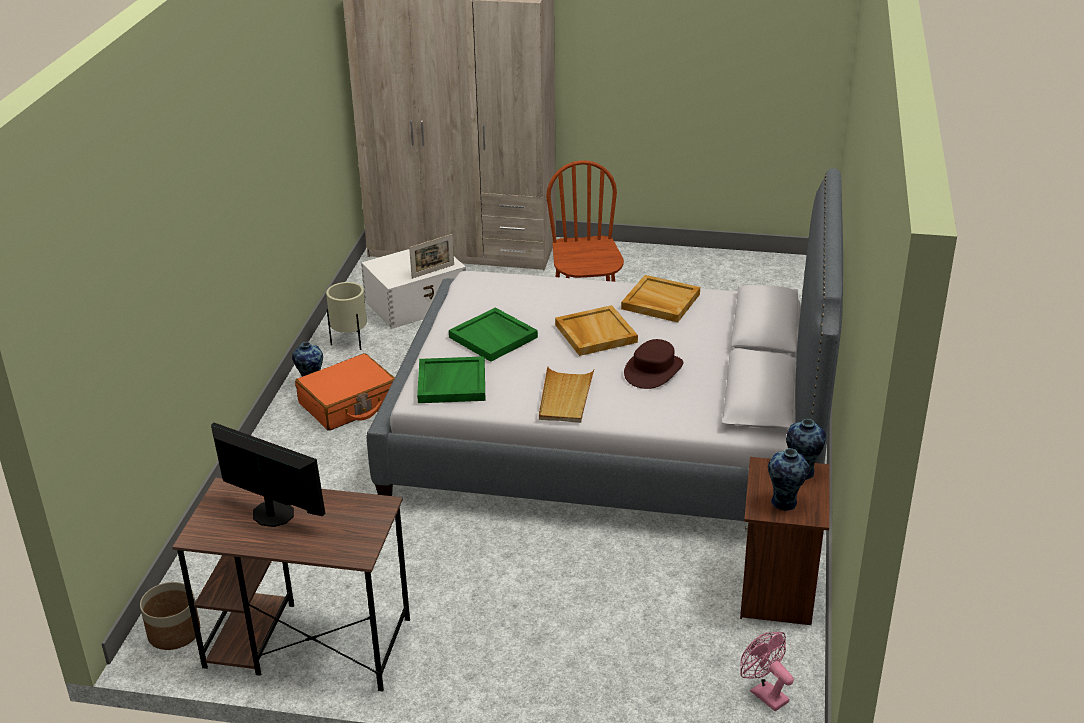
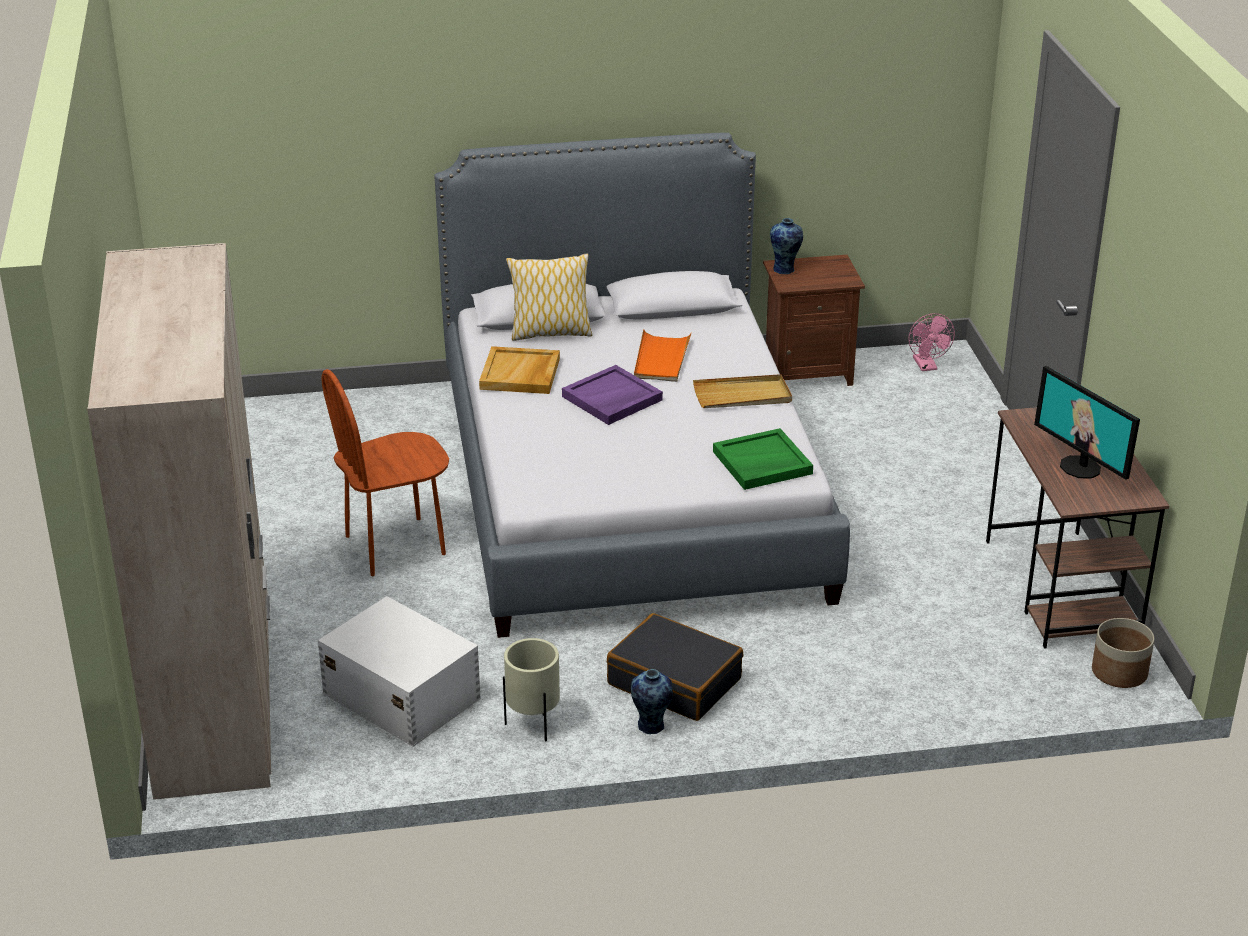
camera: 110 degrees left, 0 degrees up
(272, 514) = (1081, 467): monitor -> monitor turned 45 degrees counterclockwise
(349, 404) = (675, 681): orange suitcase -> black suitcase
(433, 271) = (412, 619): picture frame -> none
(494, 337) = (656, 457): green tray -> none
(595, 333) = (612, 399): beige tray -> purple tray
(653, 370) = (661, 359): brown hat -> orange tray
(727, 326) = (550, 333): none -> pillow
(764, 693) = (927, 366): pink fan -> pink fan turned 45 degrees counterclockwise
(784, 503) = (832, 272): vase -> none

